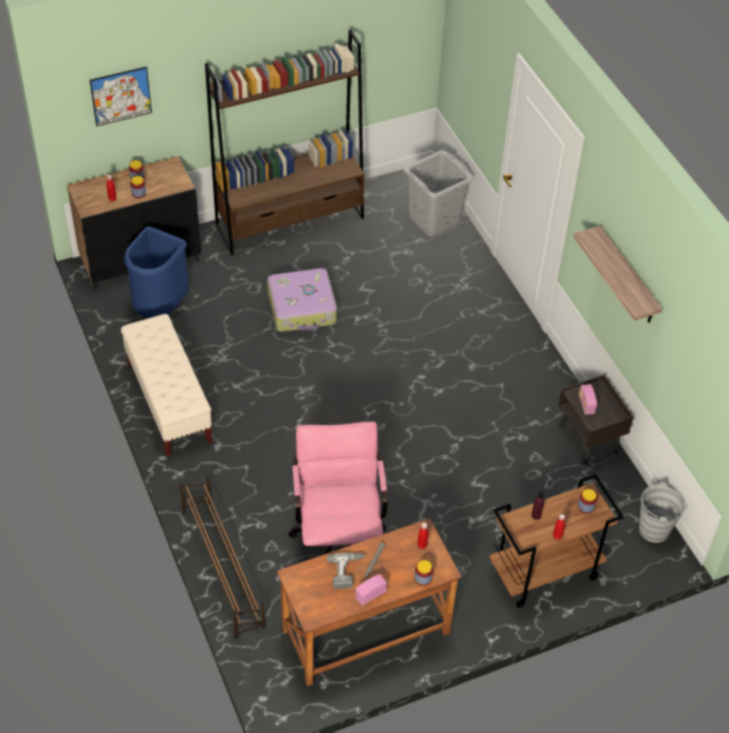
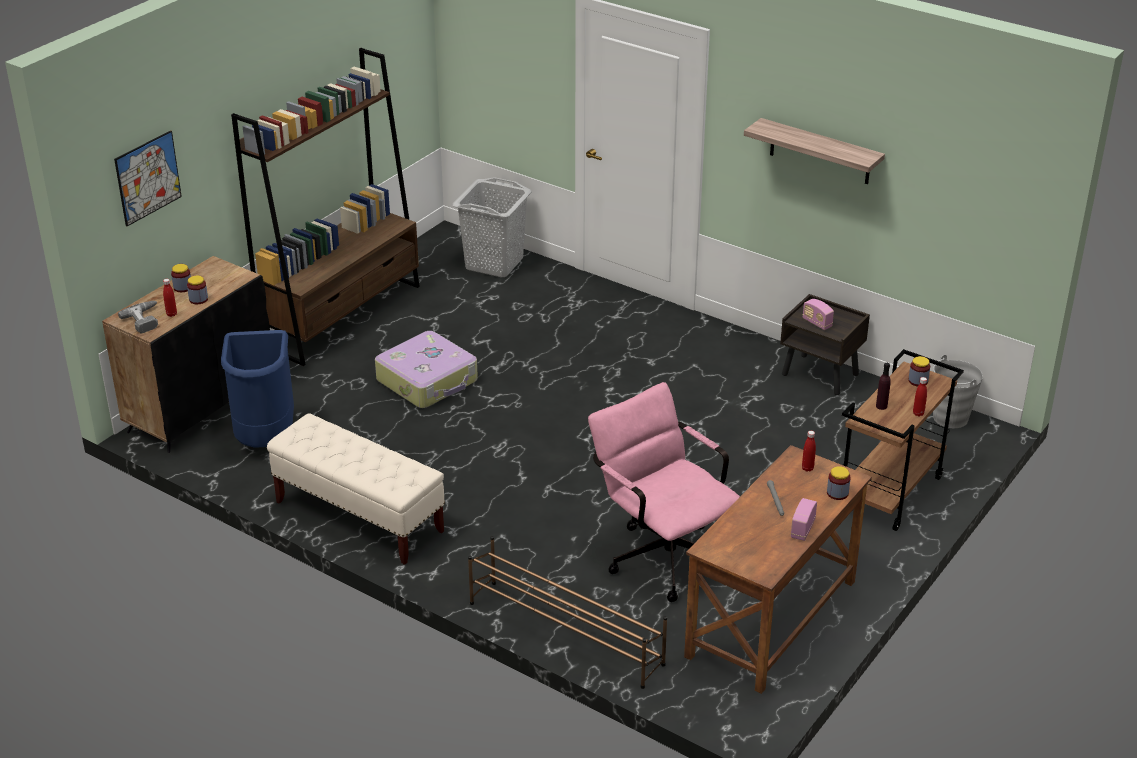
camera: 30 degrees left, 15 degrees down
(347, 572) = (759, 521): power drill -> power drill (146, 320)

